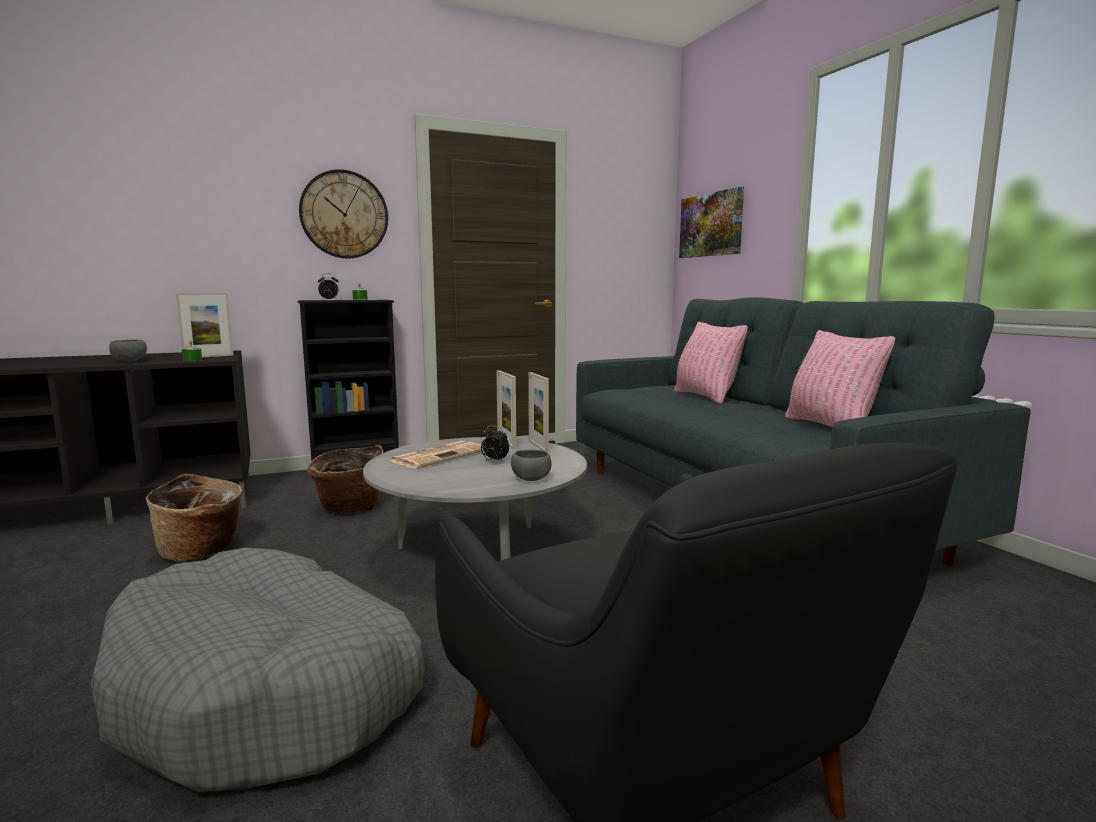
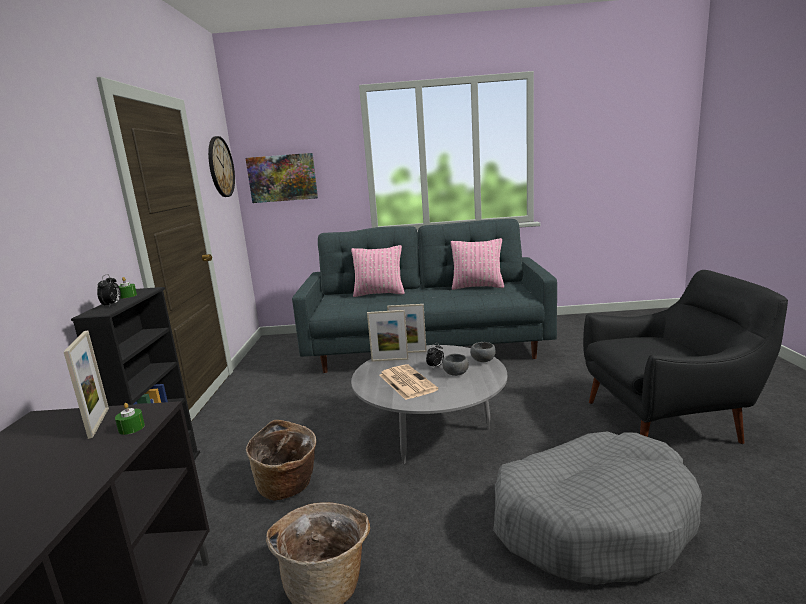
camera: 65 degrees left, 5 degrees up
(129, 361) = (56, 477): grey bowl -> grey bowl (455, 374)
(344, 214) = (74, 200): wall clock -> wall clock (220, 167)

